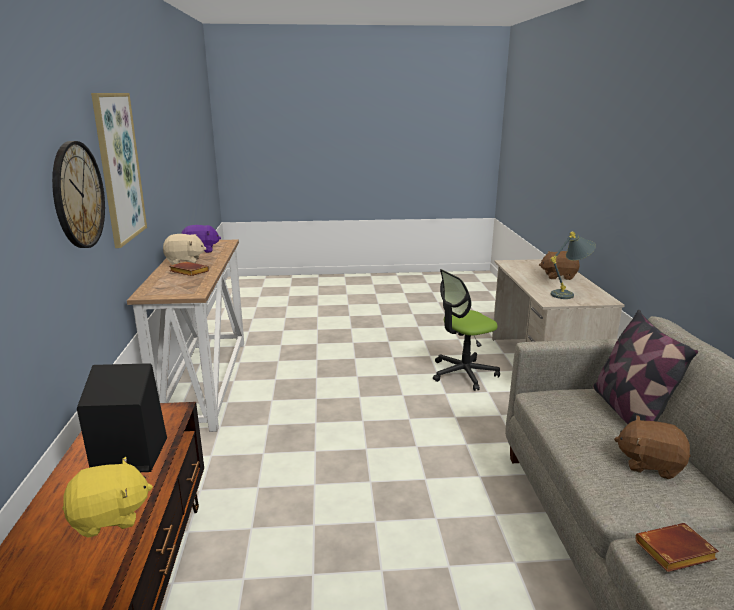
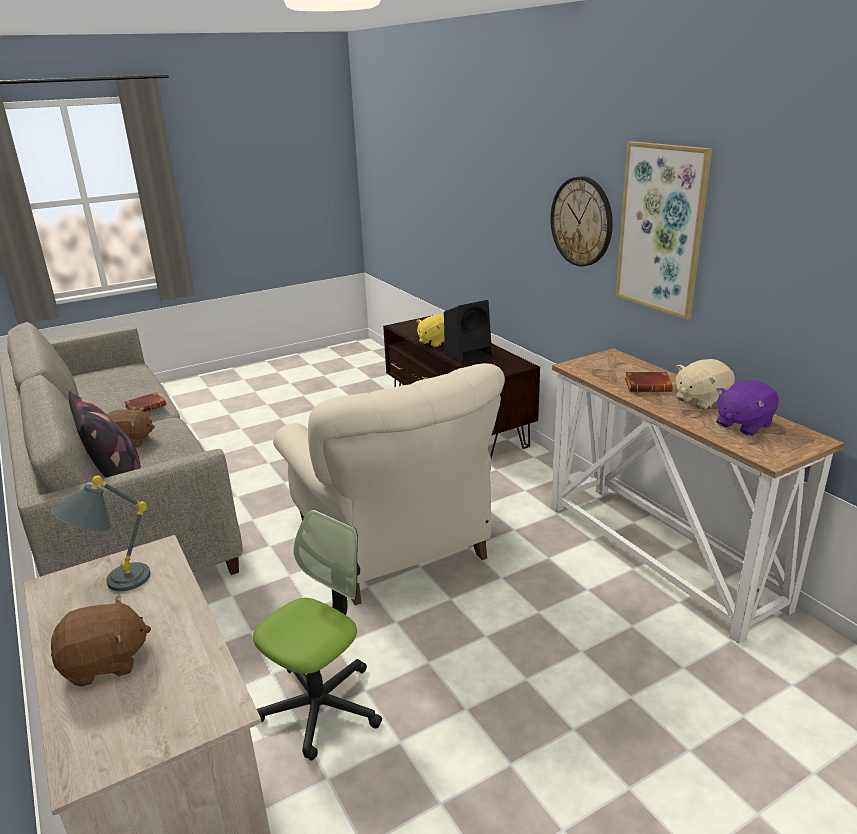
camera: 155 degrees right, 5 degrees up
(369, 441) = (395, 546): none -> beige armchair

